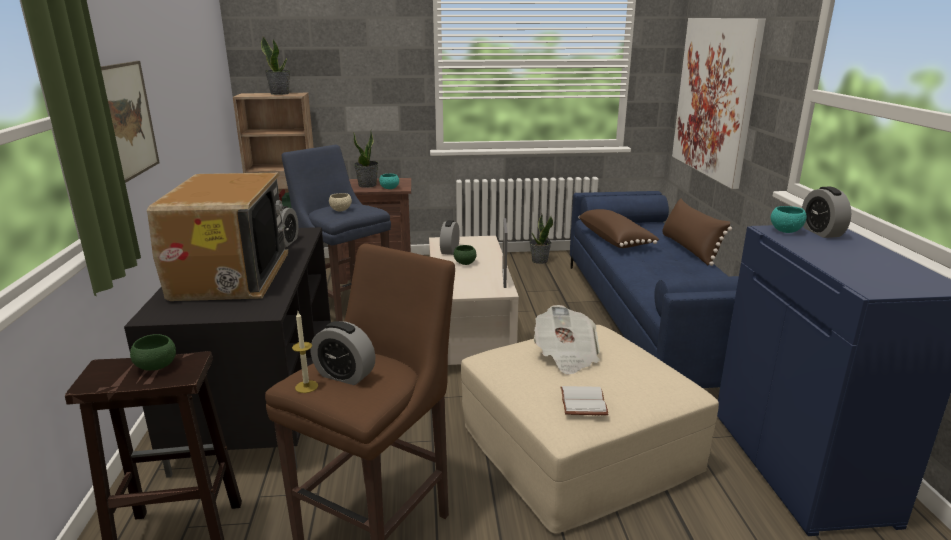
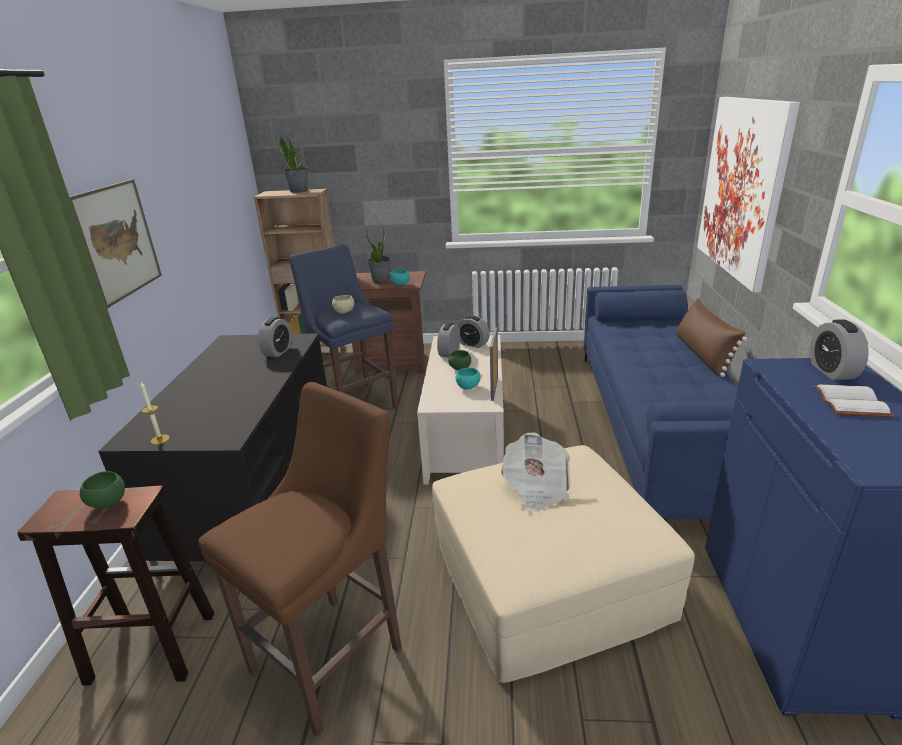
camera: 10 degrees right, 5 degrees up
(231, 275) = (214, 391): television -> none
(306, 386) = (234, 538): candle -> candle (160, 439)
(344, 375) = (275, 526): alarm clock -> alarm clock (473, 344)
(539, 261) = (554, 352): potted plant -> none
(585, 402) = (541, 550): white book -> white book (853, 403)
(615, 239) = (624, 341): brown pillow -> none
(785, 231) = (787, 368): turquoise bowl -> turquoise bowl (468, 387)

